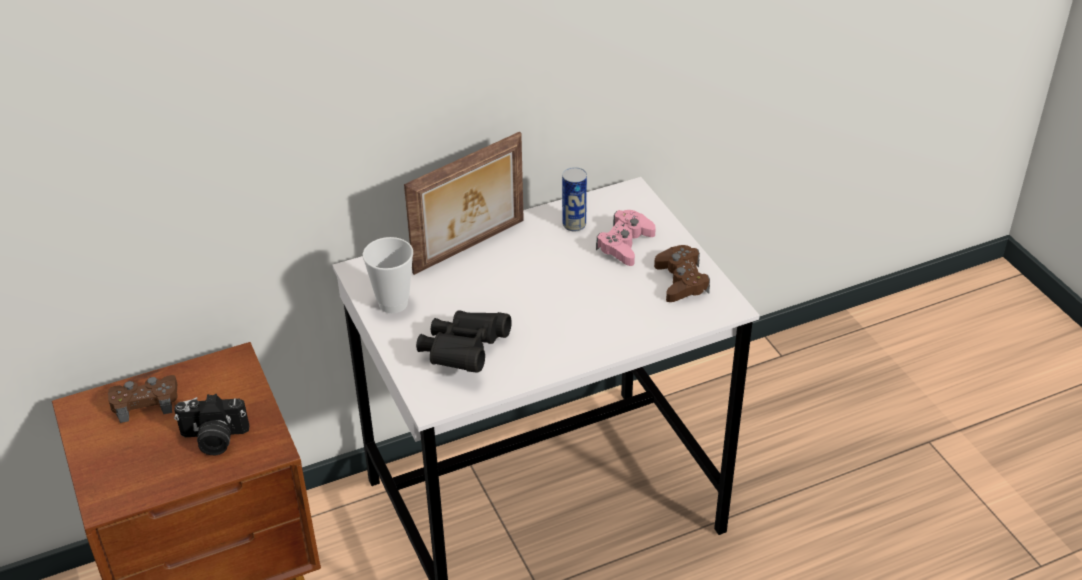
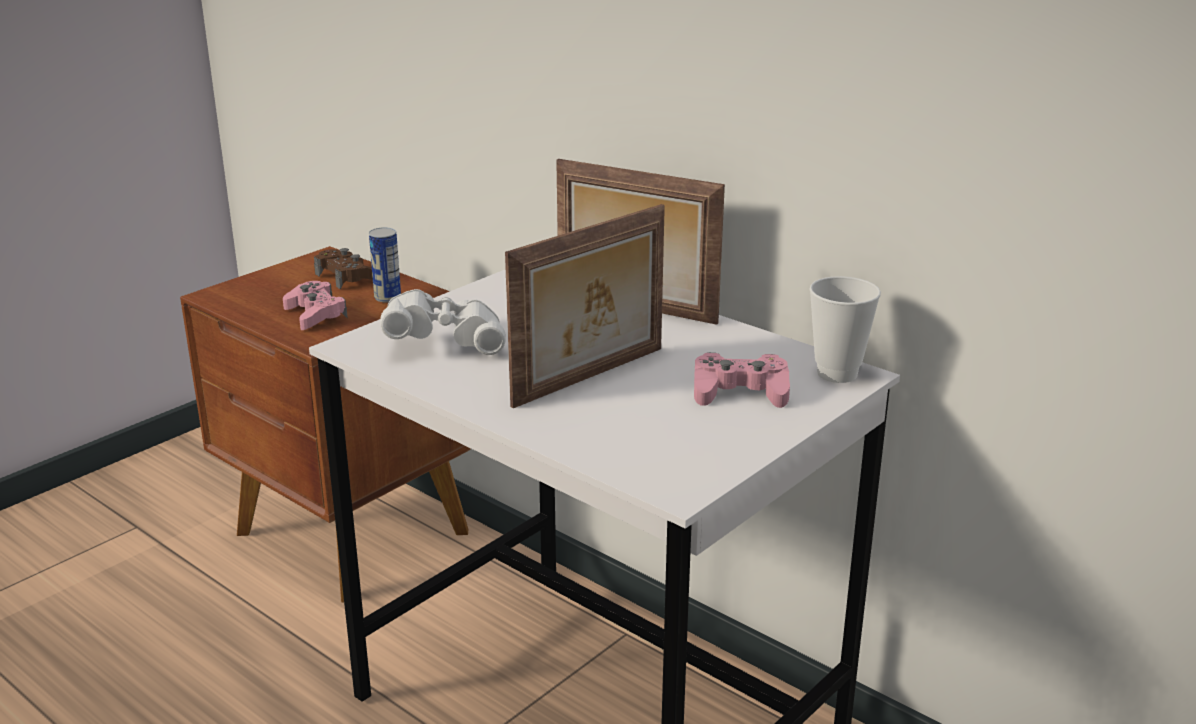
camera: 65 degrees right, 15 degrees down
(214, 439) = (315, 314): camera -> pink game controller
(393, 303) = (500, 293): cup -> cup (837, 373)
(463, 353) = (445, 343): black binoculars -> white binoculars
(566, 299) = (591, 377): none -> picture frame
(574, 224) = (743, 353): can -> can (387, 297)
(681, 281) = (702, 444): brown game controller -> none

